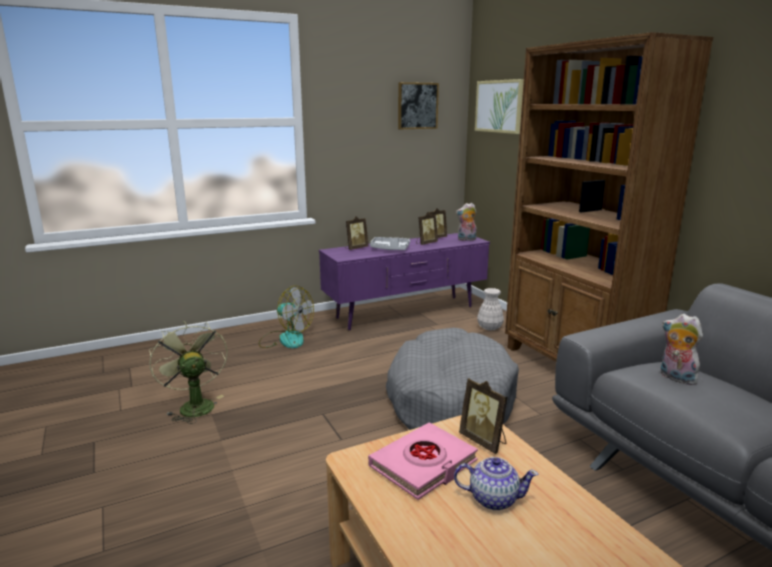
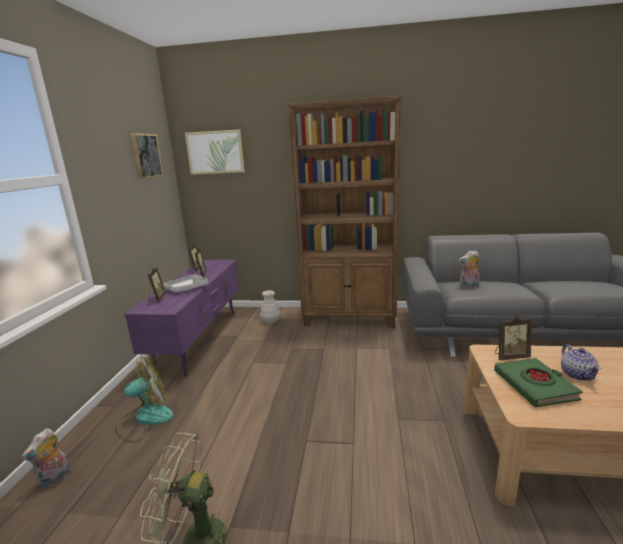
camera: 55 degrees left, 0 degrees up
(423, 465) = (535, 386): pink book -> green book
(449, 399) = (344, 372): grey dog bed -> none
(466, 239) = (219, 263): plush toy -> plush toy (55, 479)
(493, 498) = (577, 374): teapot -> teapot turned 135 degrees clockwise

